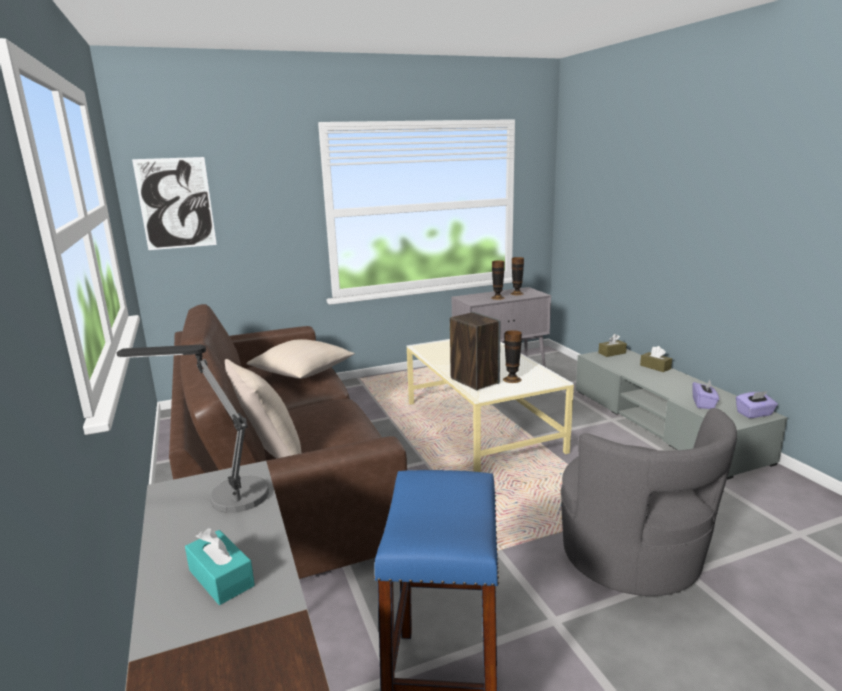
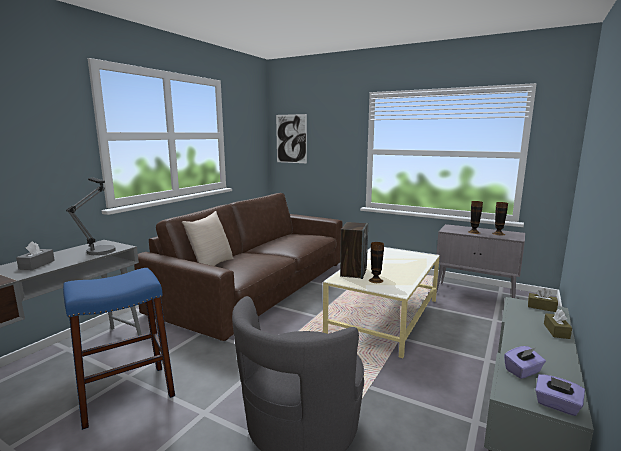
camera: 50 degrees right, 5 degrees down
(221, 578) = (37, 265): turquoise tissue box -> grey tissue box
(302, 372) = (301, 241): beige pillow -> none

